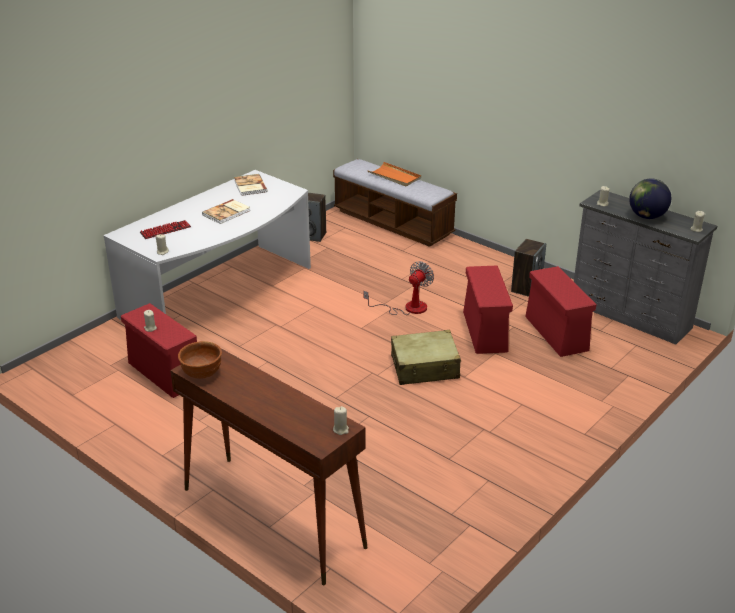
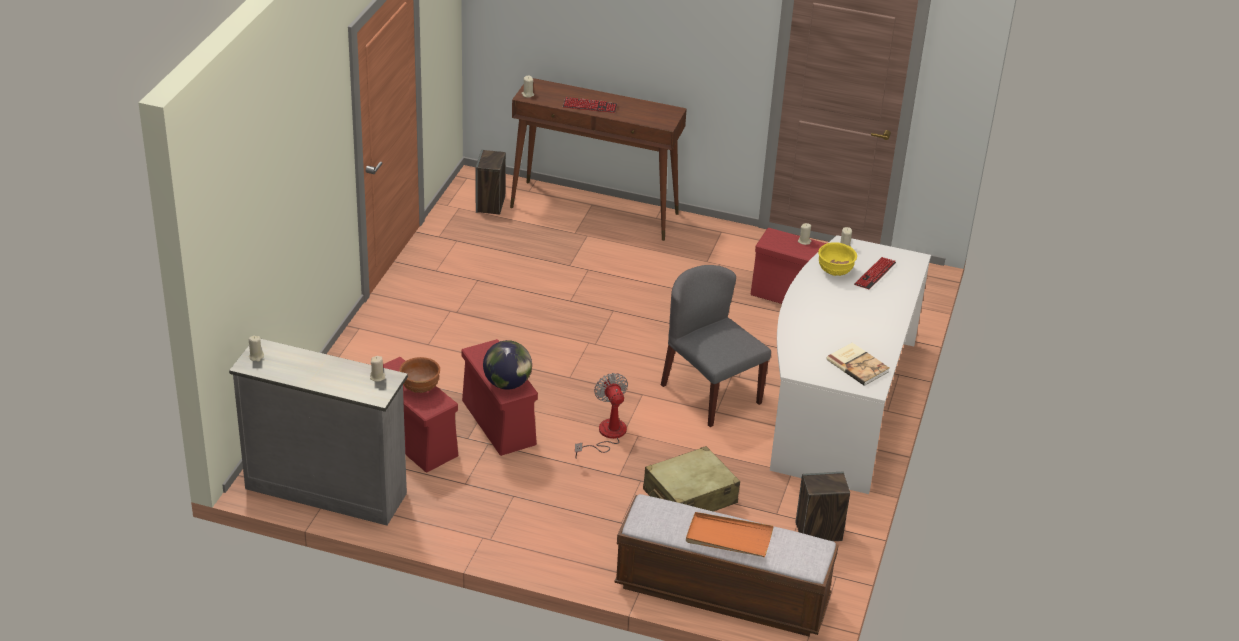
camera: 155 degrees right, 5 degrees up
(193, 237) = (835, 272): none -> yellow bowl
(201, 374) = (659, 109): brown bowl -> brown bowl (420, 388)
(227, 213) = (837, 314): book -> none
(278, 395) = (590, 106): none -> keyboard
(308, 318) = (710, 393): none -> grey chair
(407, 308) = (606, 435): fan -> fan turned 150 degrees clockwise
(425, 367) = (544, 362): beige suitcase -> beige suitcase (689, 497)
(526, 288) = (471, 506): speaker -> speaker (490, 205)
(646, 216) = (318, 366): globe -> globe (507, 384)

